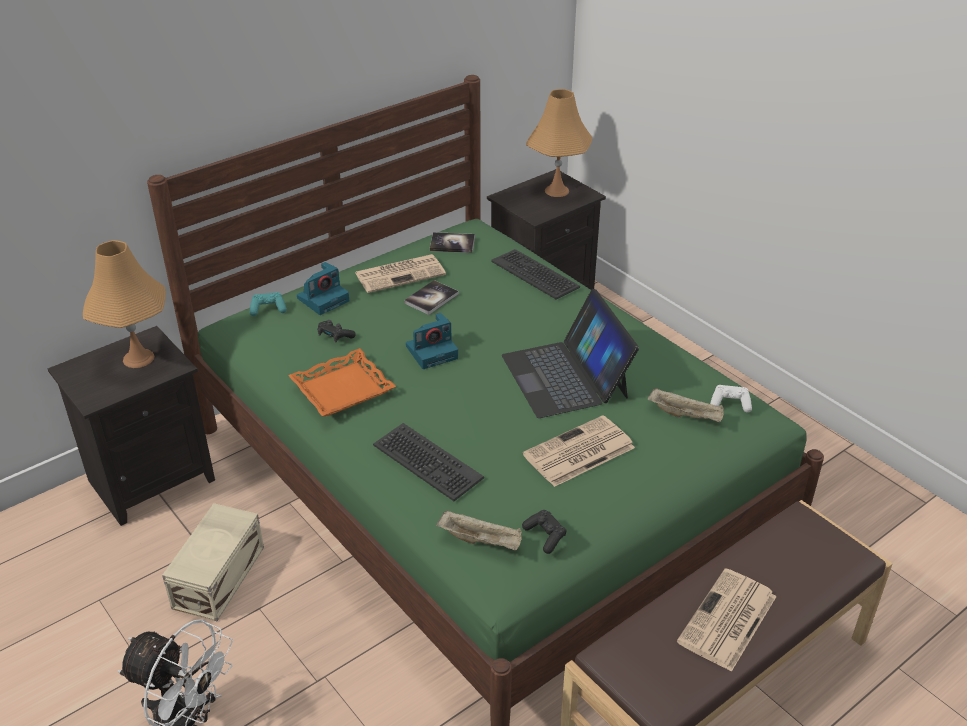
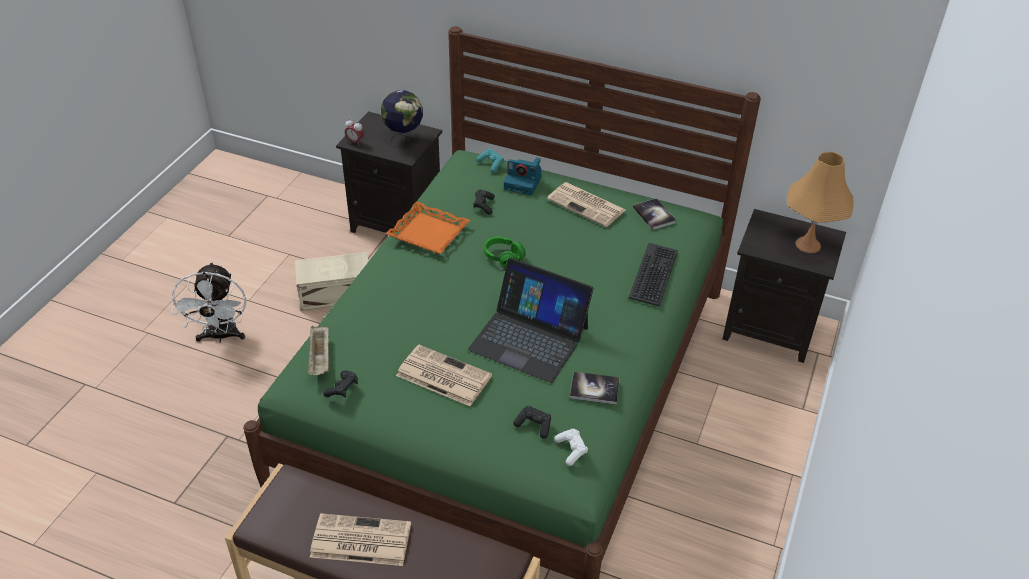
camera: 60 degrees right, 5 degrees up
(97, 397) = (355, 142): none -> alarm clock
(138, 358) = (403, 138): orange table lamp -> globe
(426, 462) = (379, 302): keyboard -> none
(431, 298) = (568, 232): book -> book (594, 389)
(432, 351) = (503, 258): camera -> green headphones
(565, 376) = (529, 338): laptop -> laptop turned 105 degrees counterclockwise
(686, 415) = (534, 425): beige tray -> black game controller

